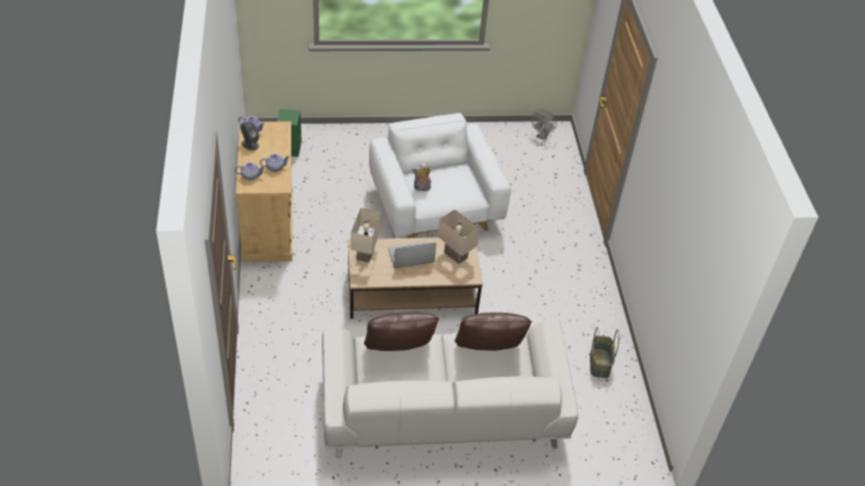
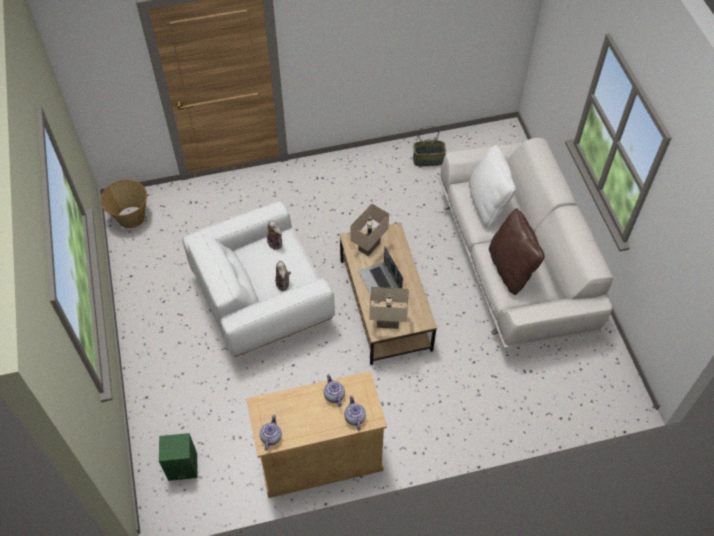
camera: 95 degrees left, 10 degrees up
(249, 144) = (299, 433): grey speaker -> none
(468, 189) = (276, 243): none -> plush toy
(488, 351) = (487, 204): brown pillow -> white pillow
(542, 136) = (130, 217): grey fan -> basket

